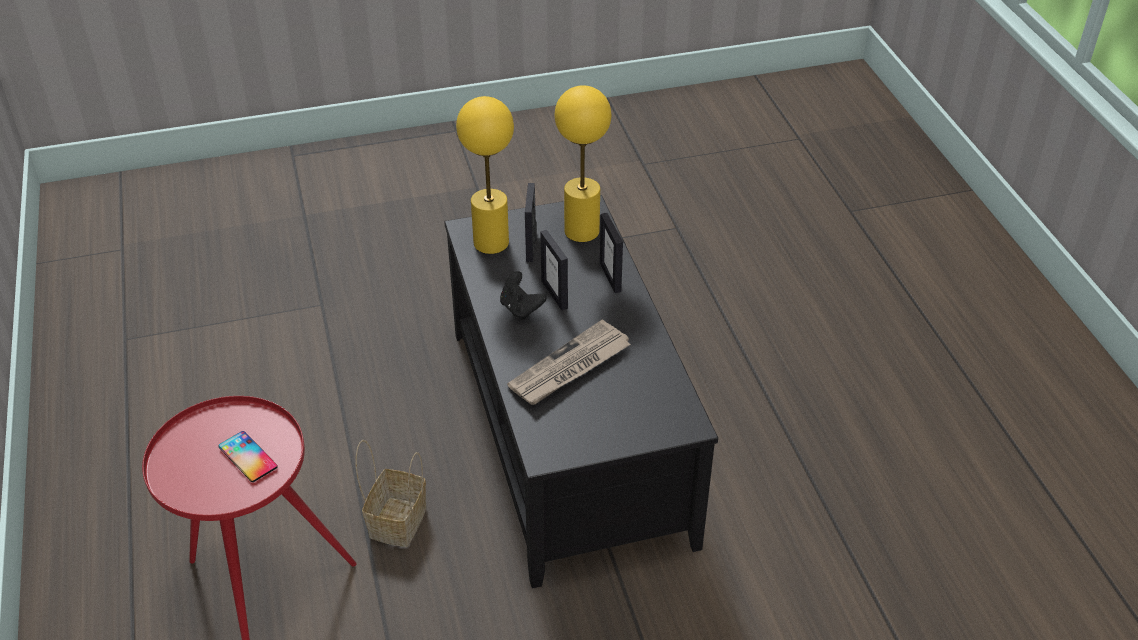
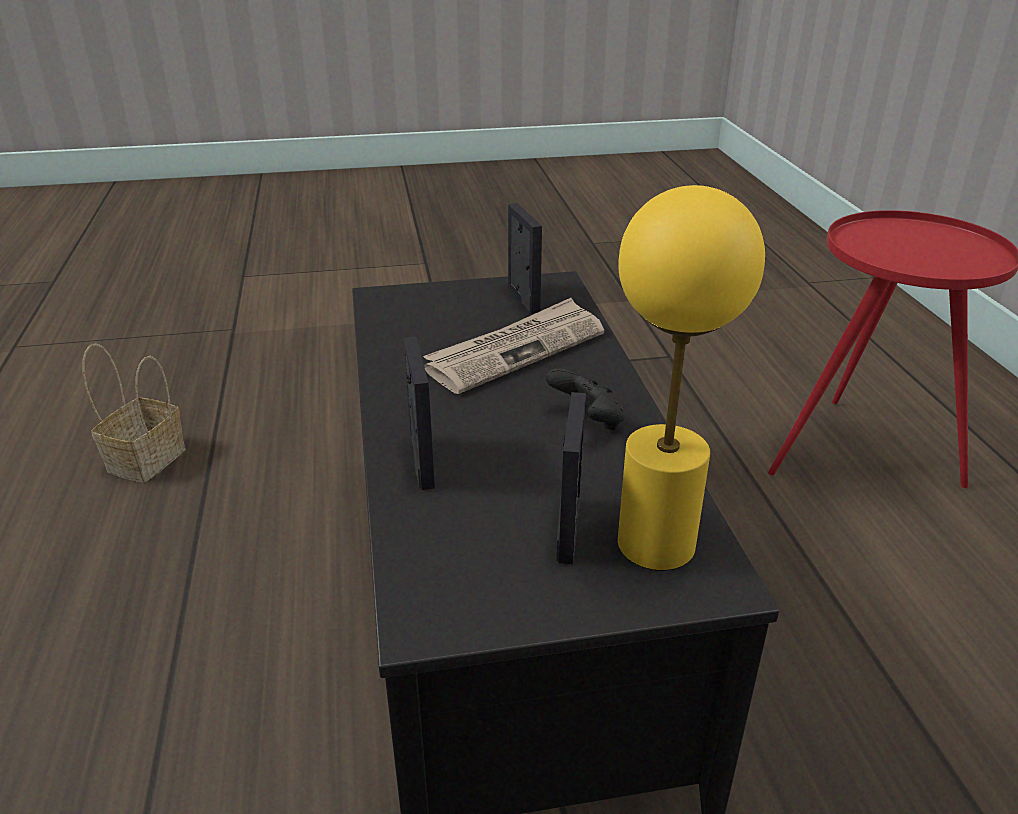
camera: 175 degrees left, 10 degrees down
(248, 457) = (892, 246): phone -> none
(397, 520) = (735, 512): basket -> basket (146, 461)
(555, 294) = (528, 440): picture frame -> picture frame (523, 298)
(582, 231) = (453, 559): yellow table lamp -> none

